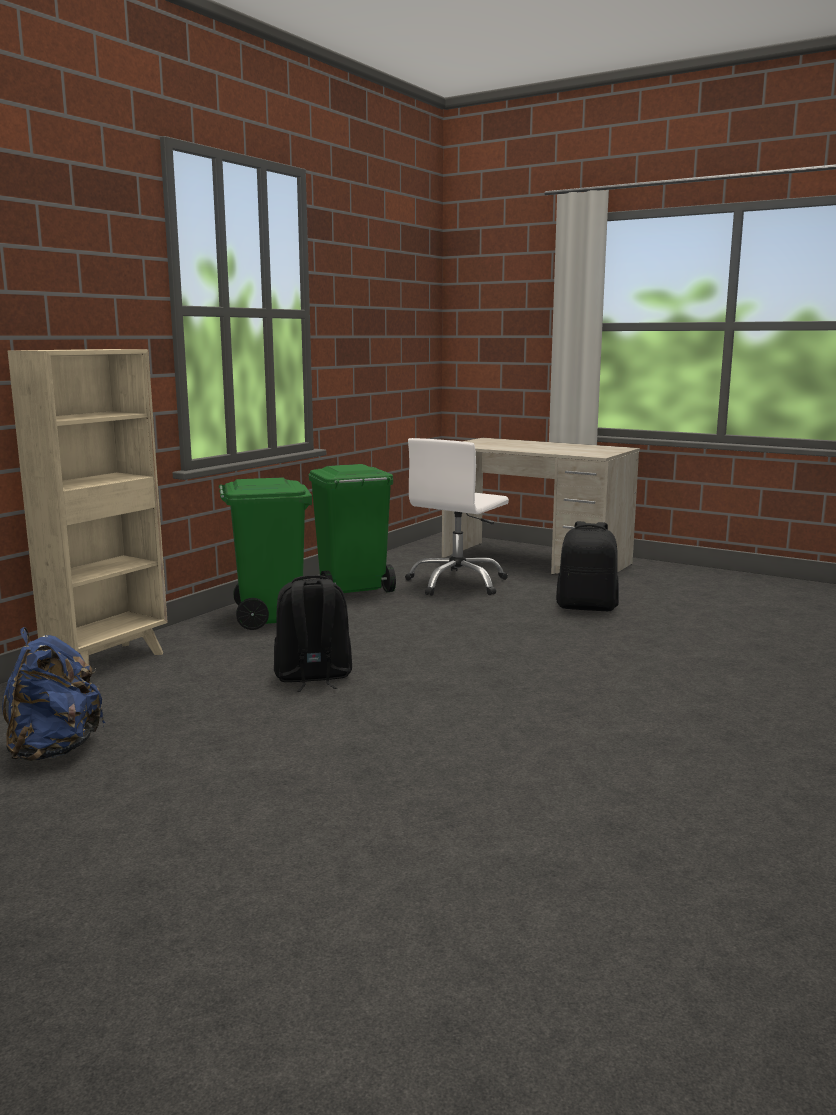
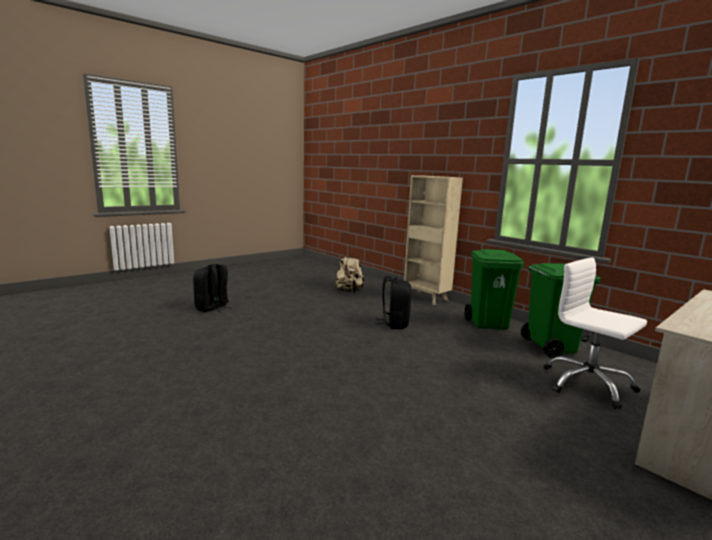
camera: 105 degrees right, 0 degrees up
(54, 750) = (349, 292): blue backpack -> beige backpack
(587, 607) = (526, 426): black backpack -> black backpack (213, 308)

